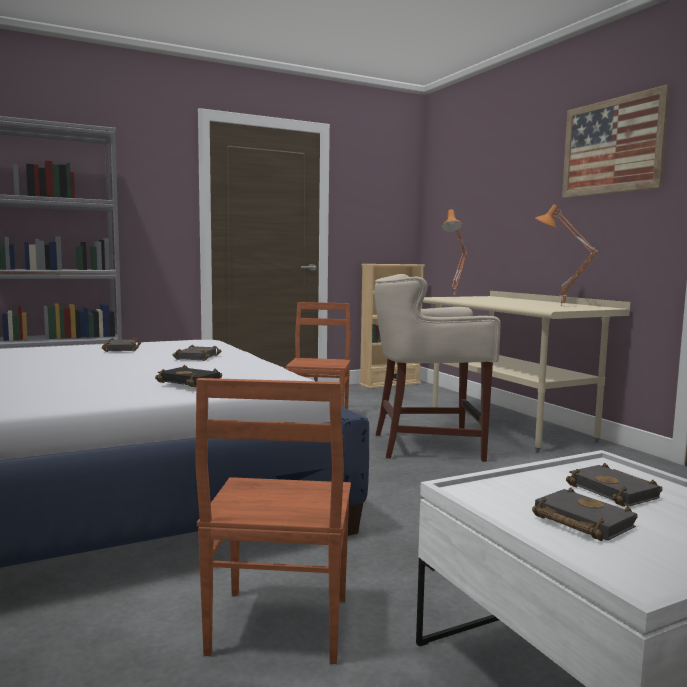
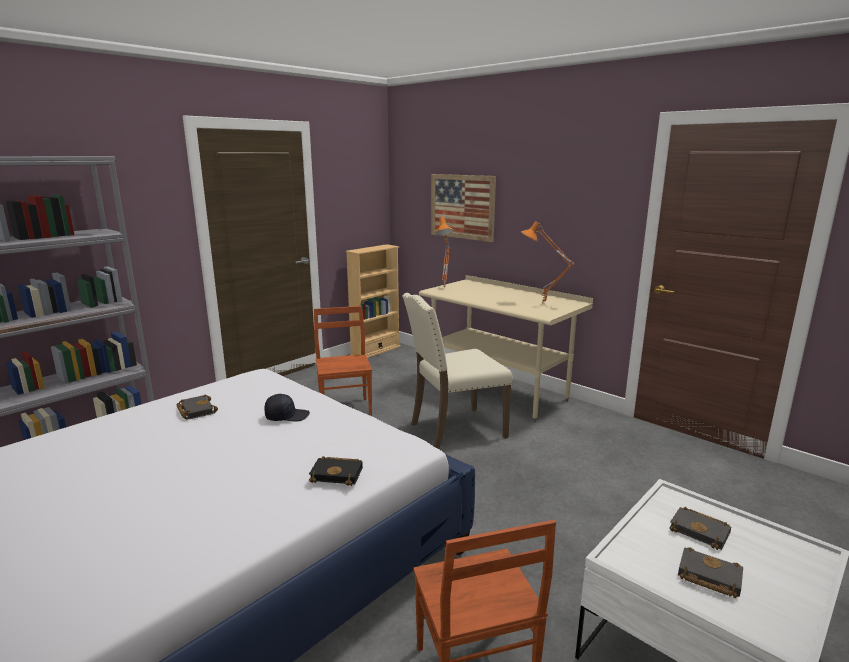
camera: 20 degrees left, 10 degrees up
(196, 357) = (287, 416): black book -> black cap
(429, 446) = (455, 430): beige stool -> beige chair
(612, 146) = (578, 172): picture -> picture (462, 207)

